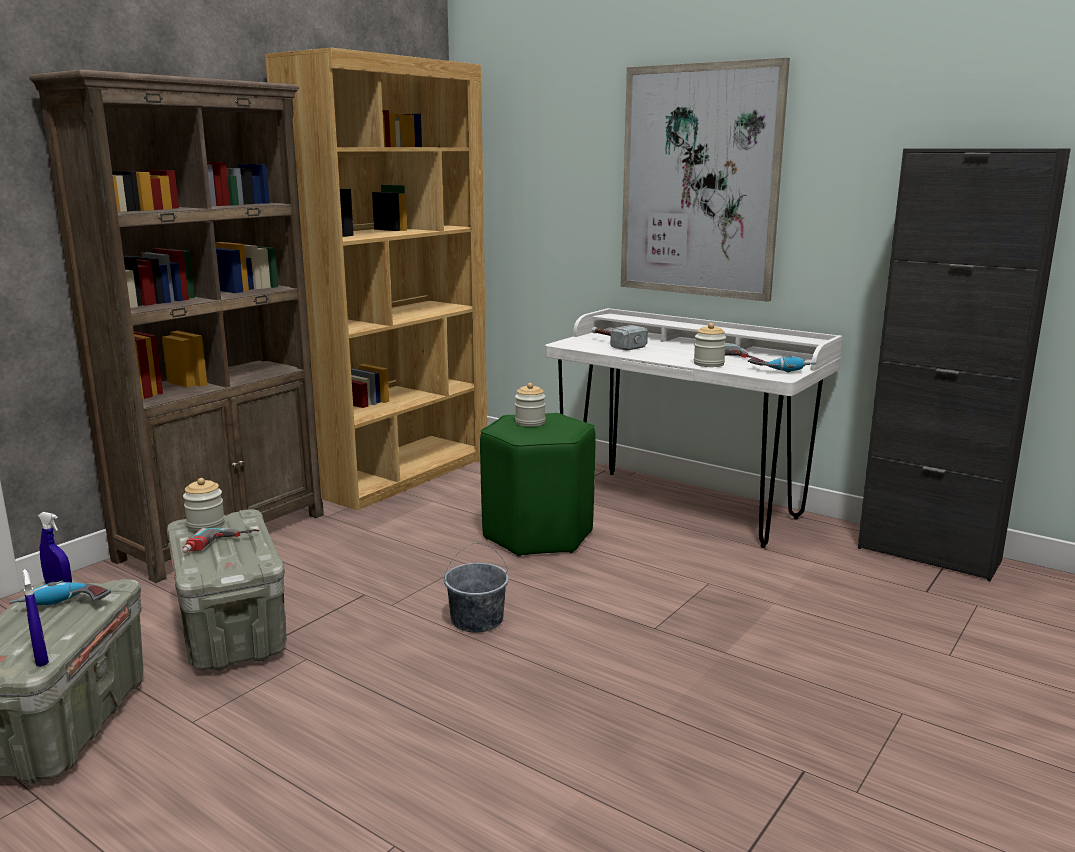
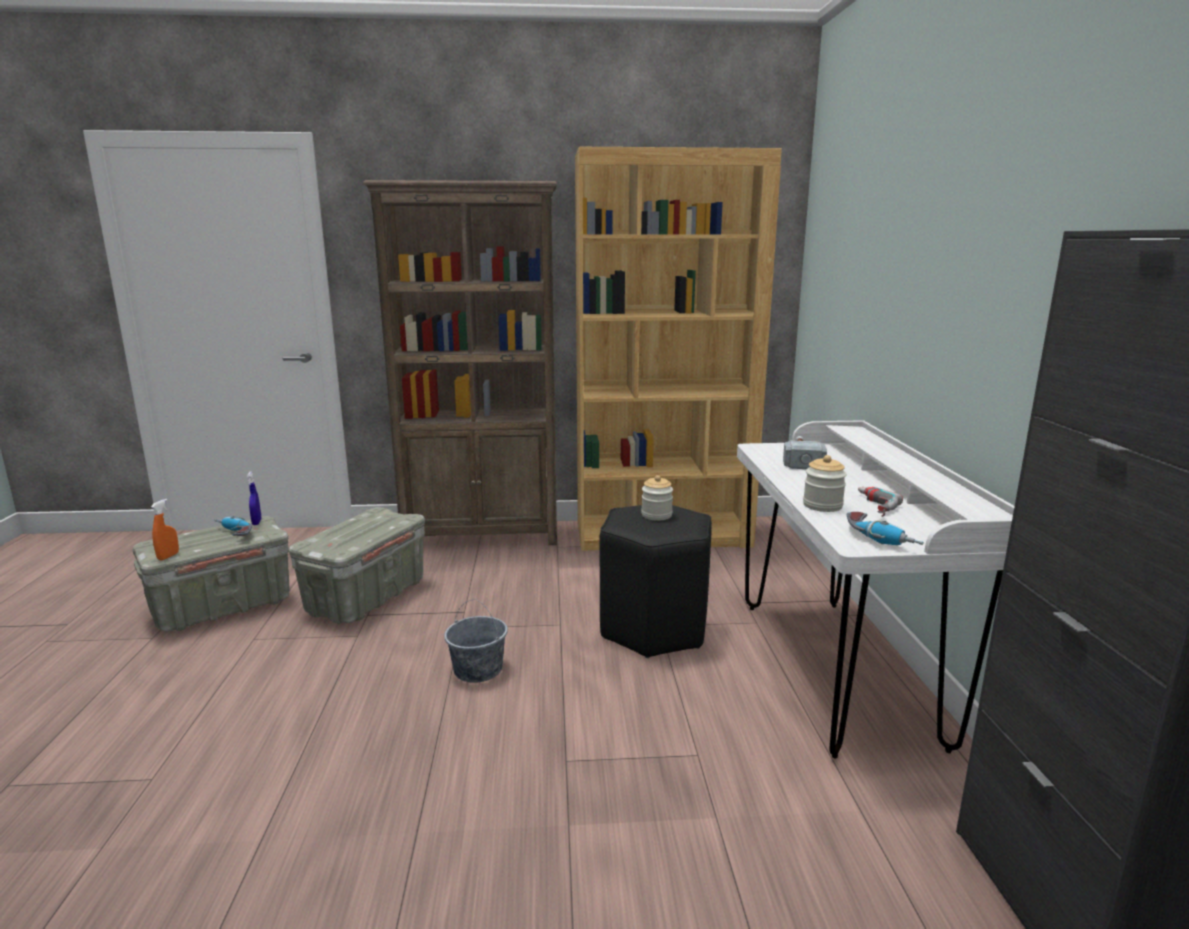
camera: 50 degrees right, 0 degrees up
(41, 659) = (168, 556): blue spray bottle -> orange spray bottle
(206, 524) = (379, 515): jar -> none
(220, 545) = (352, 531): power drill -> none
(537, 535) = (653, 628): green stool -> black stool
(699, 182) = (944, 278): picture -> none

